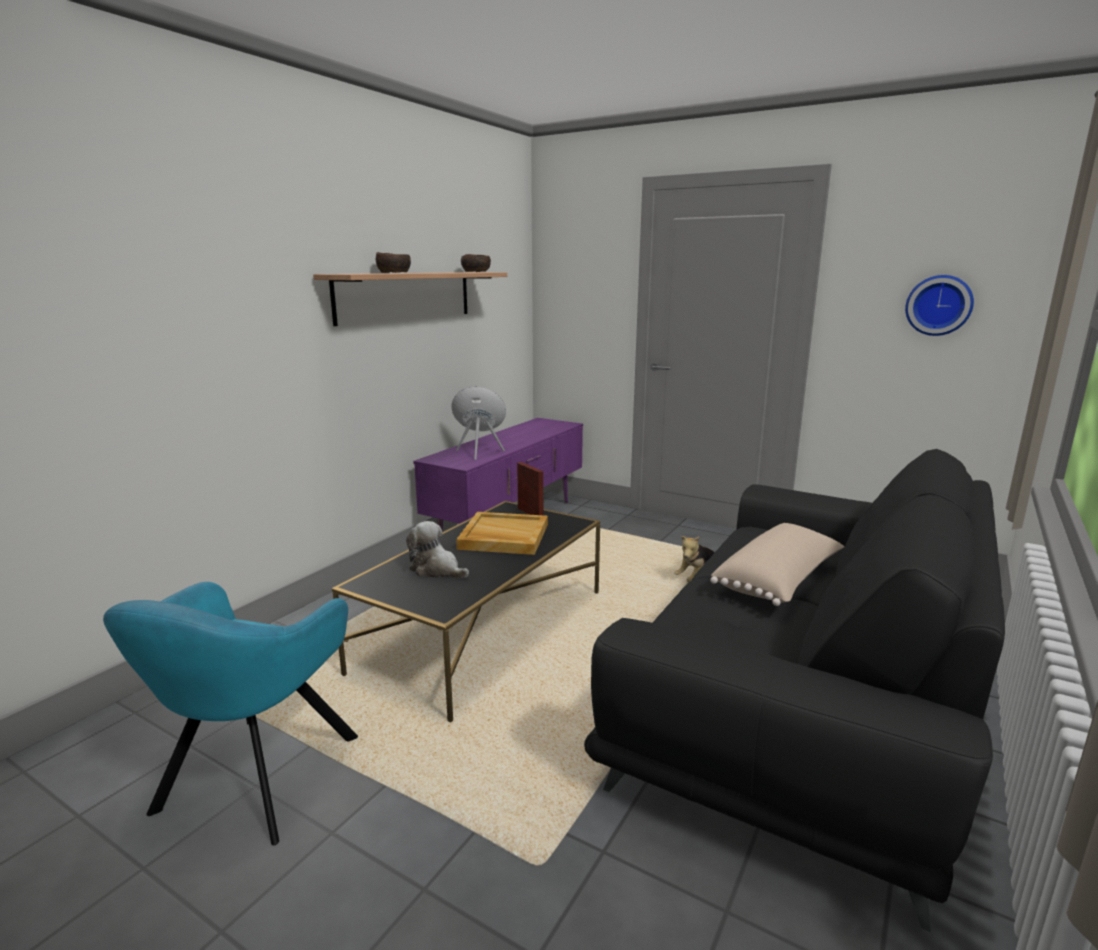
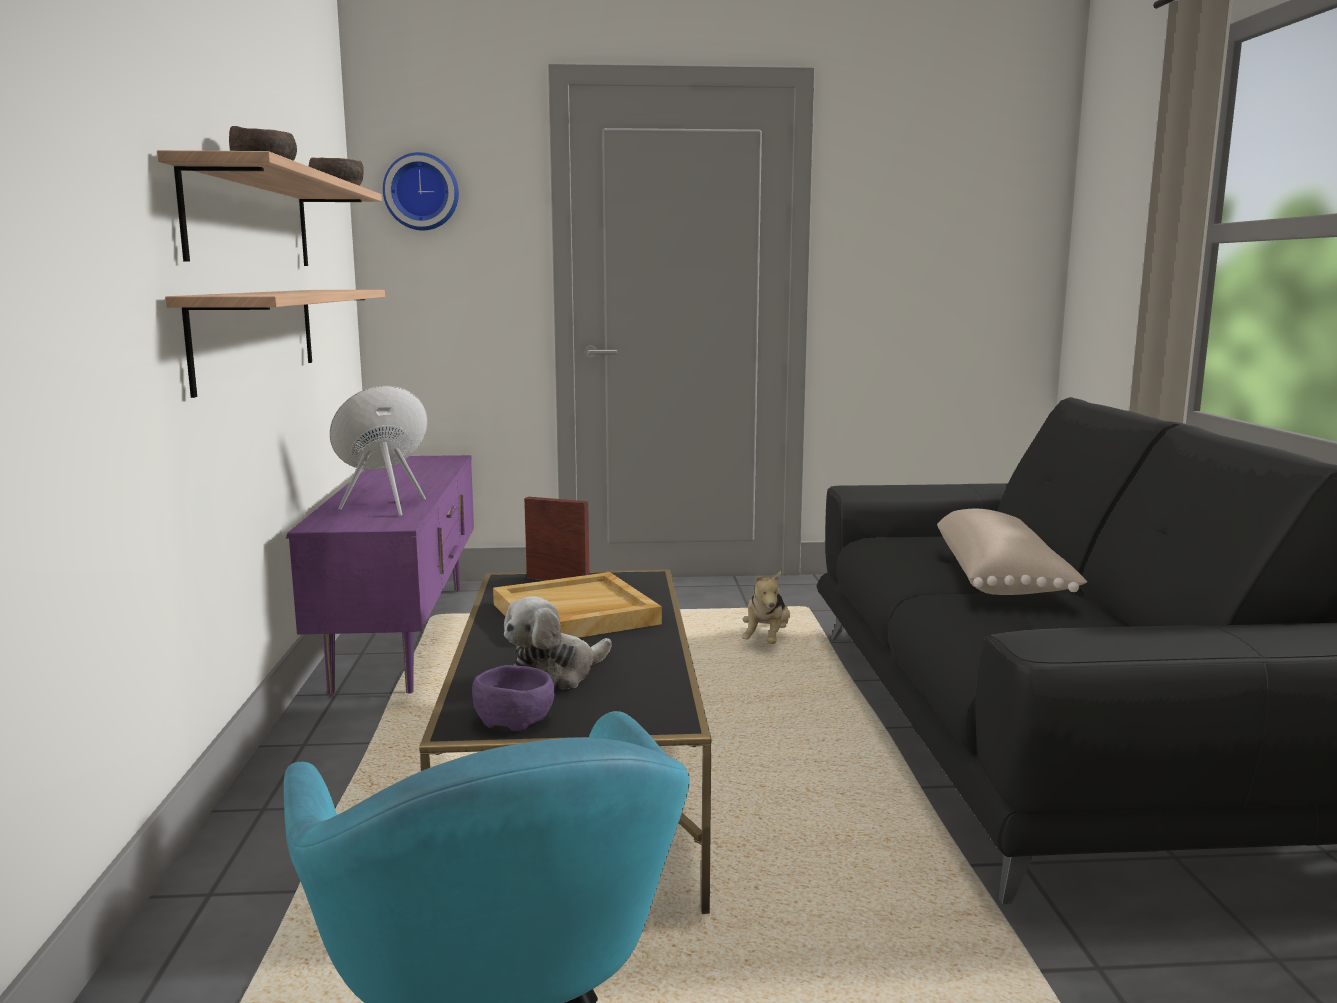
camera: 35 degrees left, 5 degrees down
(384, 587) = (514, 718): none -> purple bowl
(405, 356) = (256, 335): none -> shelf
(436, 570) = (555, 676): plush toy -> plush toy turned 45 degrees counterclockwise
(938, 305) = (950, 248): wall clock -> wall clock (422, 192)

